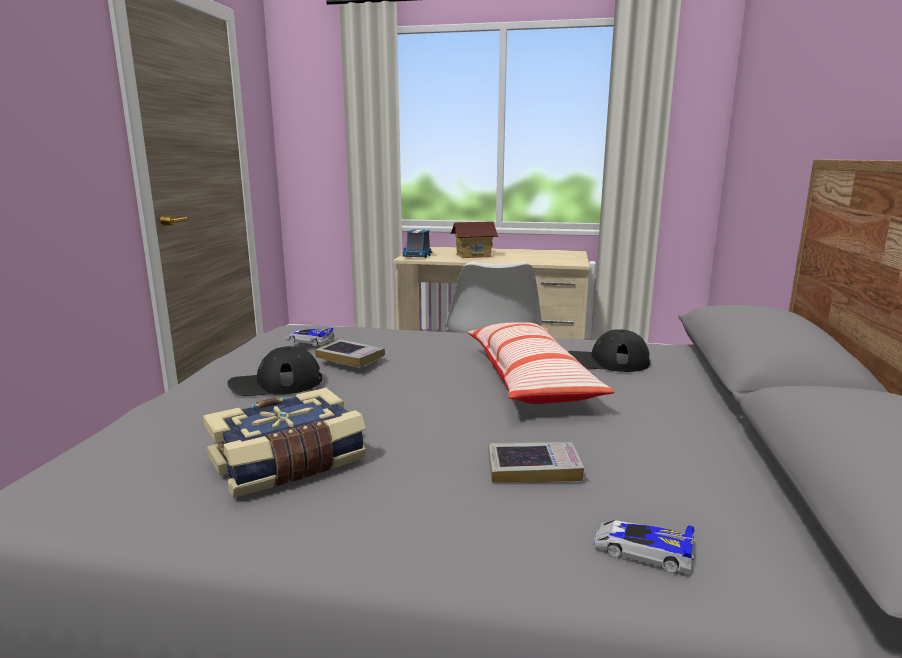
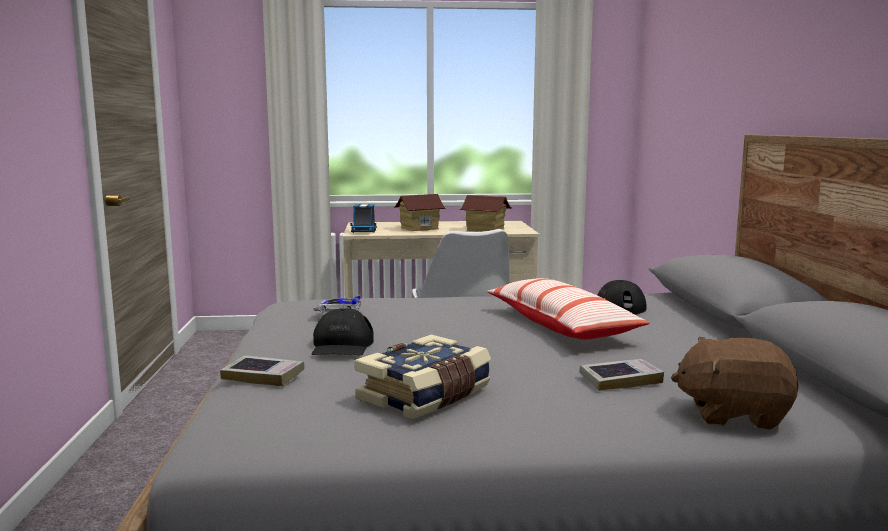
camera: 15 degrees left, 5 degrees down
(276, 384) = (342, 346): black cap -> black cap turned 60 degrees counterclockwise
(350, 358) = (394, 320): book -> book (263, 376)
(536, 260) = (485, 230): none -> toy house
(642, 550) = (733, 414): toy car -> brown plush toy

